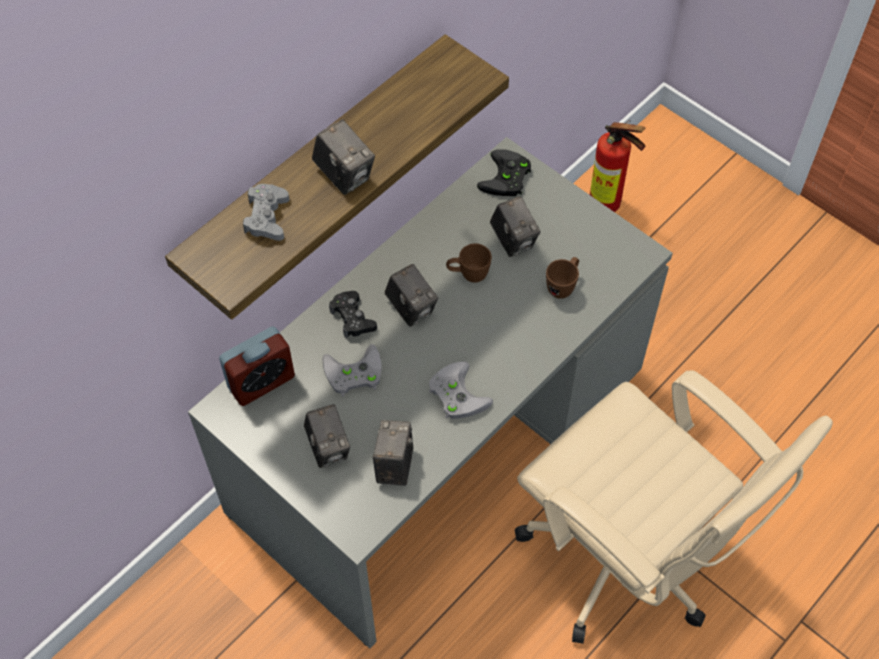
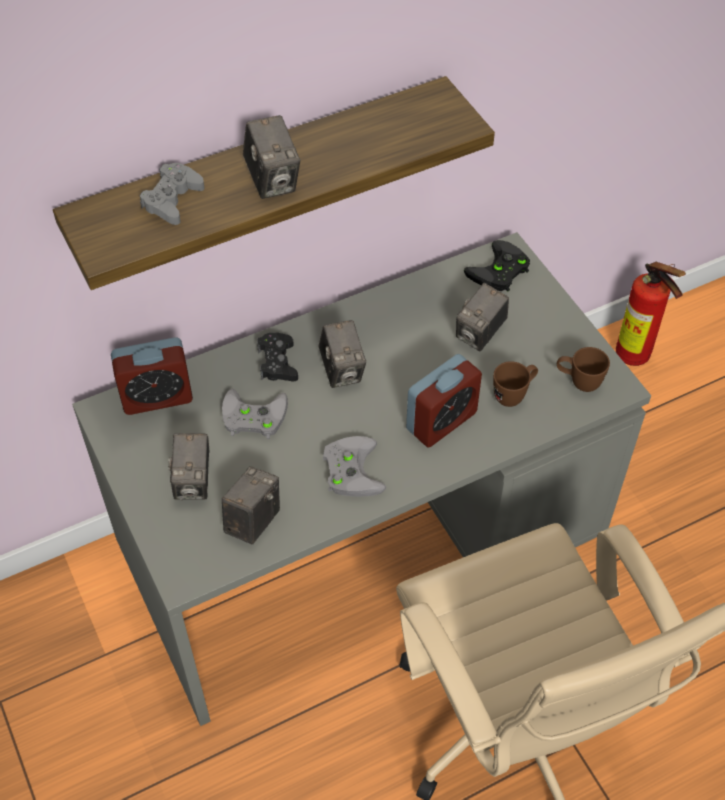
camera: 20 degrees right, 5 degrees down
(468, 275) = (416, 355): brown mug -> brown mug (578, 382)
(513, 240) = (480, 334): camera -> camera turned 45 degrees clockwise
(513, 328) = (441, 421): none -> alarm clock

